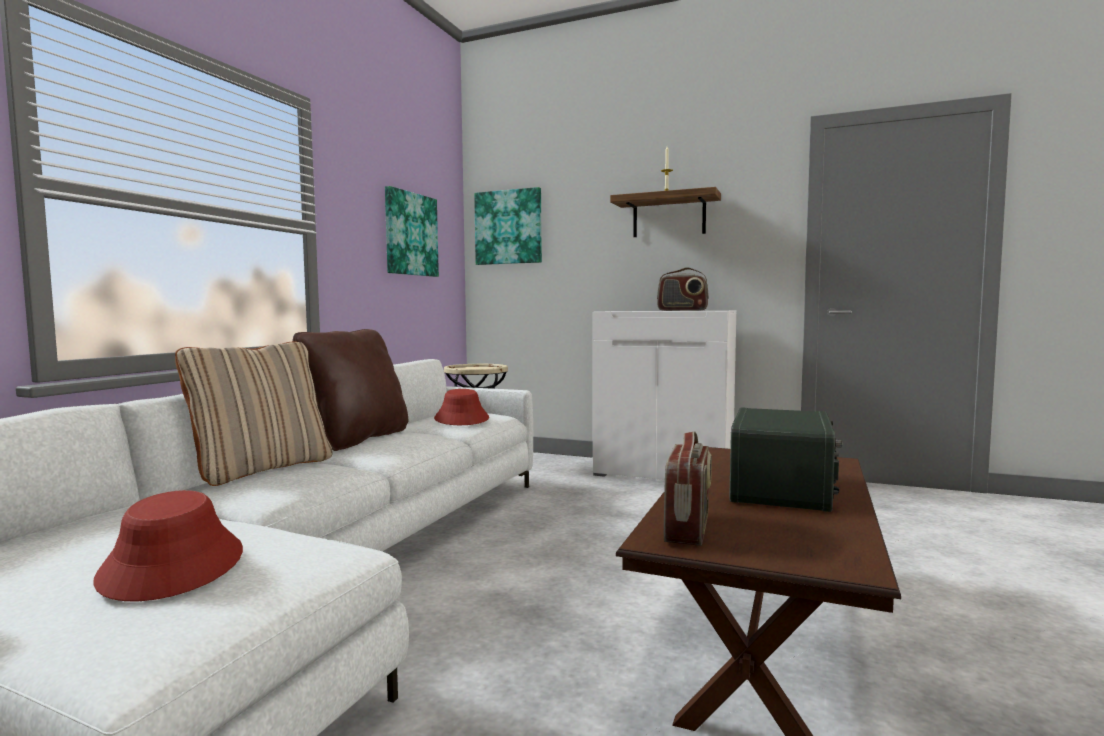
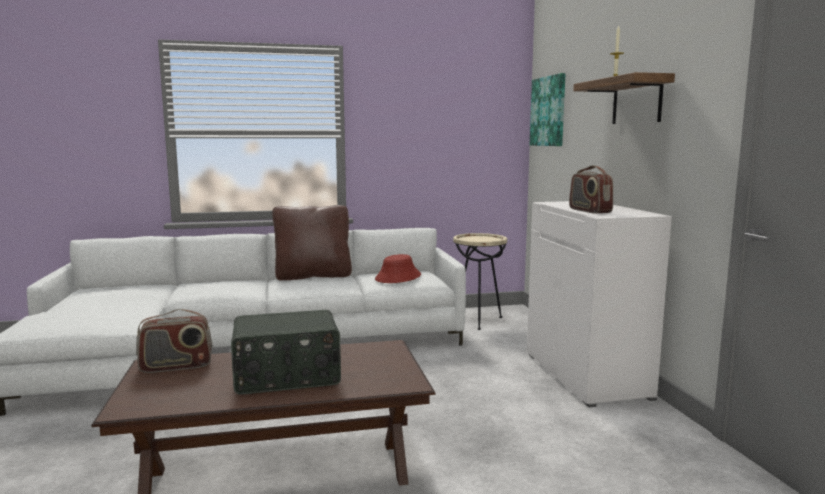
camera: 55 degrees right, 5 degrees up
(173, 565) = (87, 308): red hat -> none
(262, 469) = (231, 281): beige pillow -> none
(410, 234) = (449, 126): picture -> none

